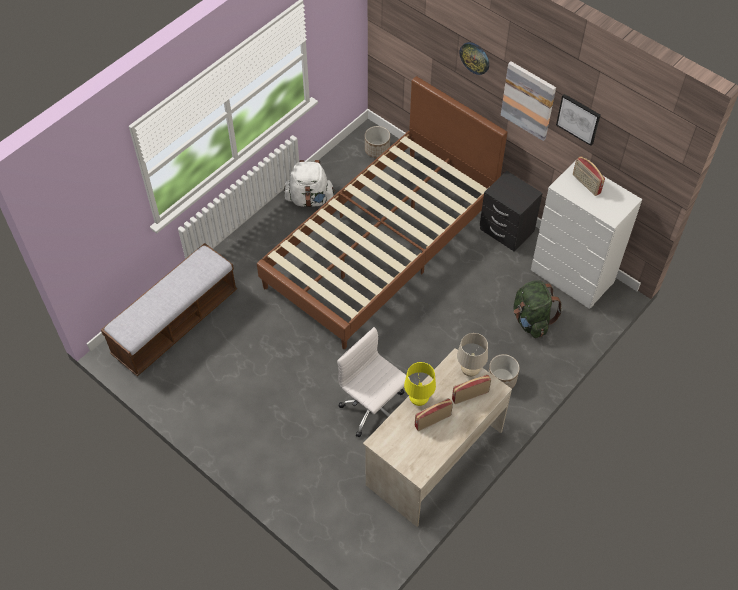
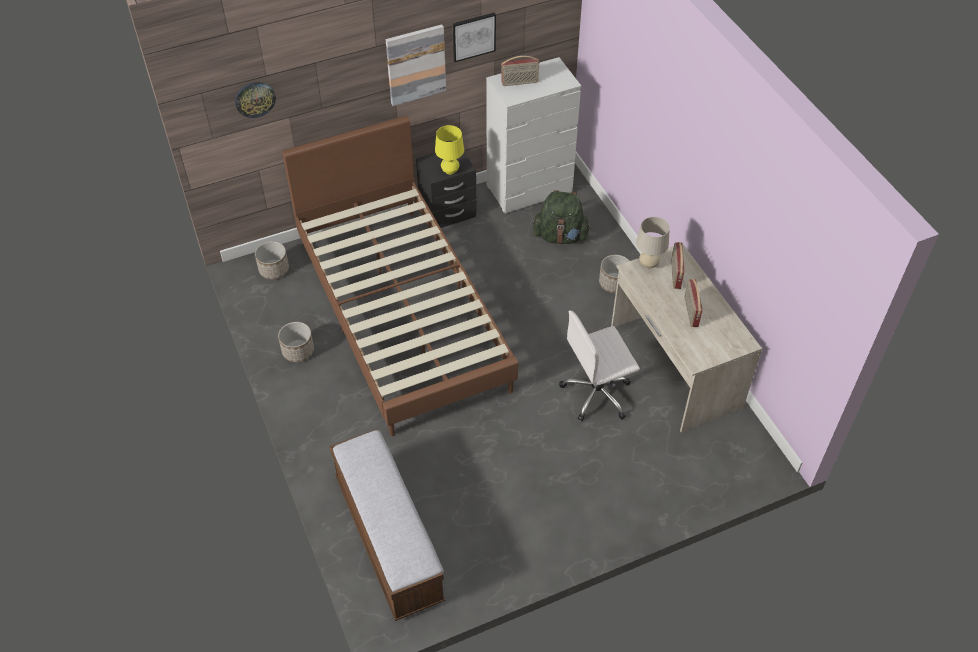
camera: 65 degrees left, 5 degrees down
(310, 199) = (298, 351): white backpack -> planter
(418, 400) = (663, 313): yellow table lamp -> yellow table lamp (450, 171)
(475, 57) = (343, 71): wall clock -> wall clock (255, 99)

